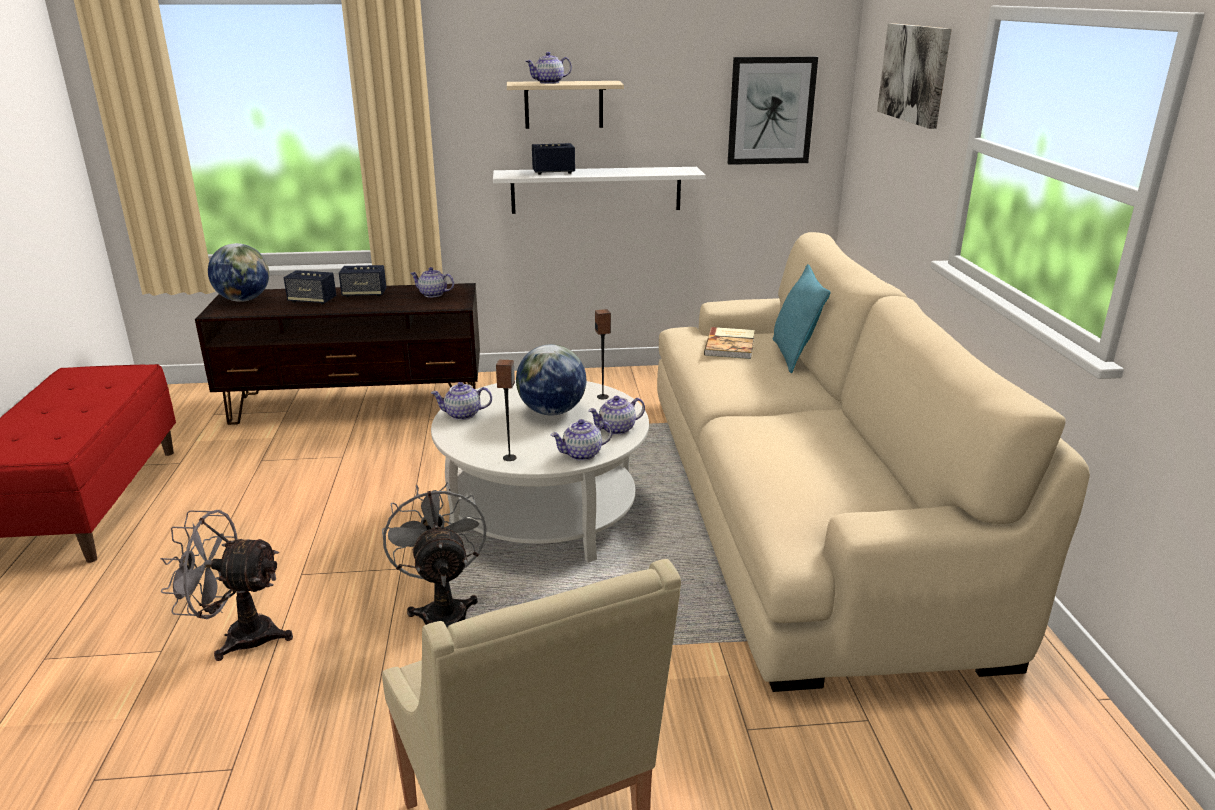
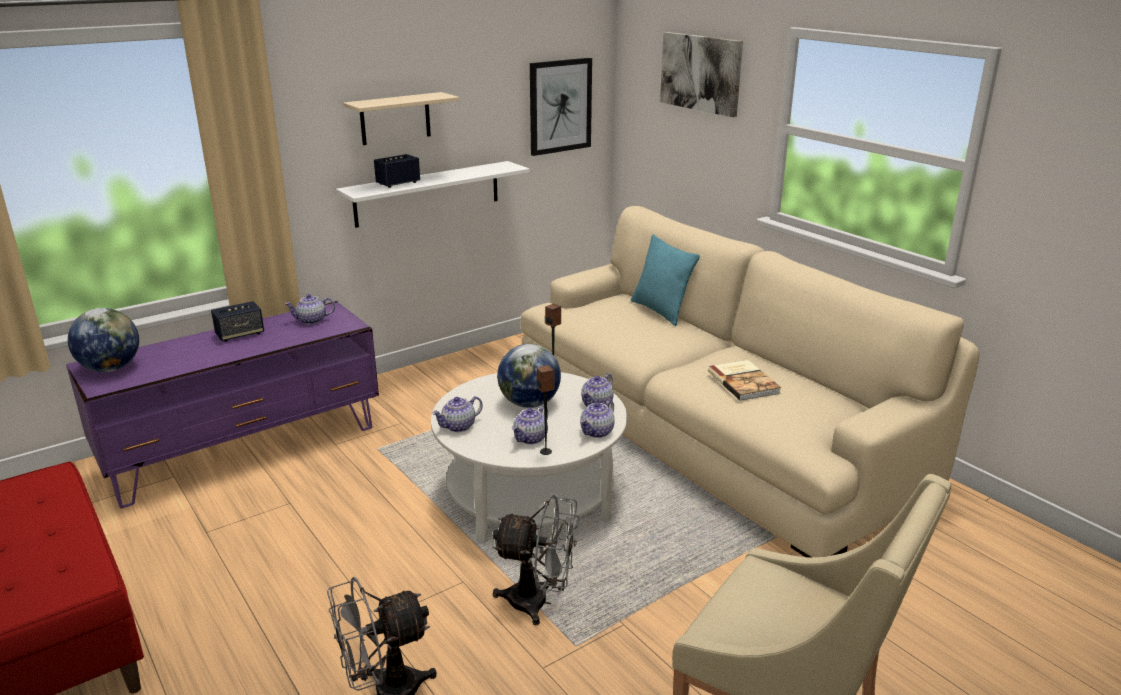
camera: 30 degrees left, 0 degrees up
(312, 300) = (193, 353): speaker -> none
(357, 404) = (245, 449): brown tv stand -> purple tv stand
(443, 612) = (539, 602): grey fan -> grey fan turned 150 degrees clockwise
(549, 82) = (389, 100): teapot -> teapot (531, 438)
(731, 345) = (606, 312): book -> book (744, 382)

